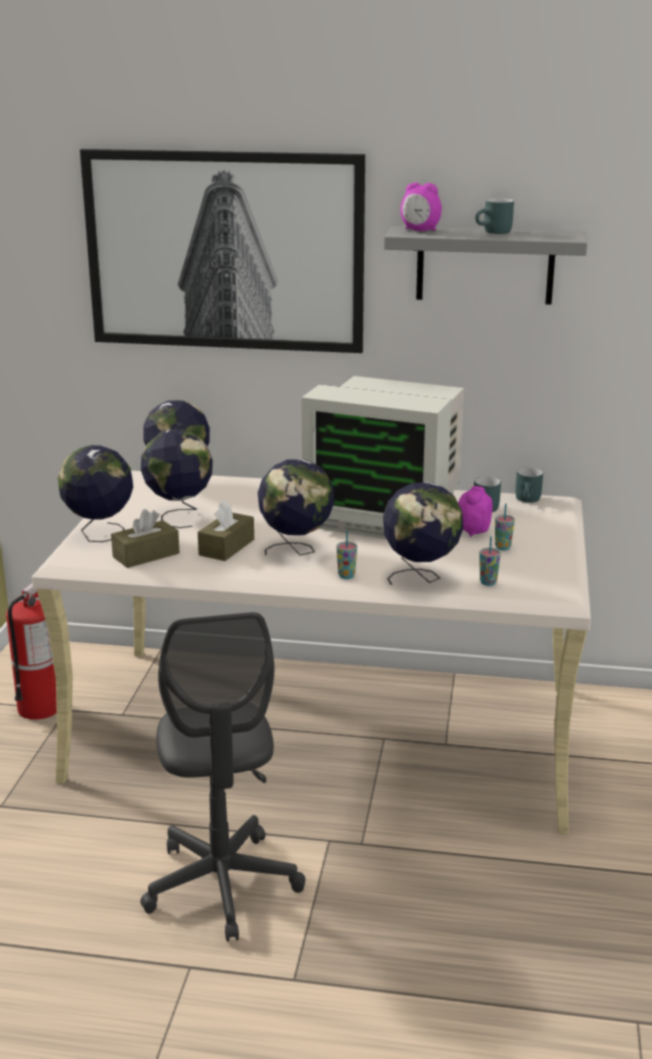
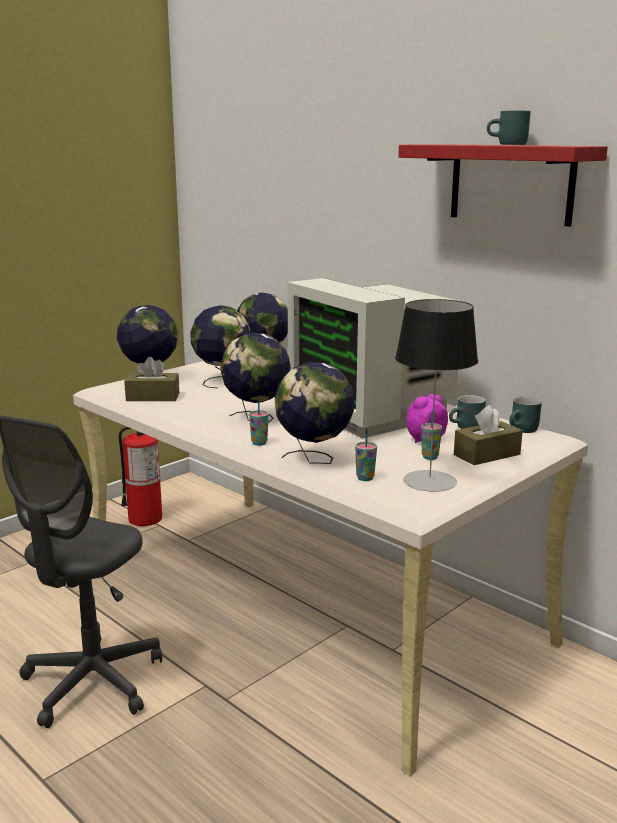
camera: 35 degrees right, 5 degrees down
(224, 251) = (316, 170): picture -> none
(226, 547) = (213, 405): brown tissue box -> brown tissue box (487, 454)
(420, 230) = (444, 144): alarm clock -> none
(485, 265) = (511, 183): grey shelf -> red shelf
(537, 570) = (429, 481): none -> table lamp

